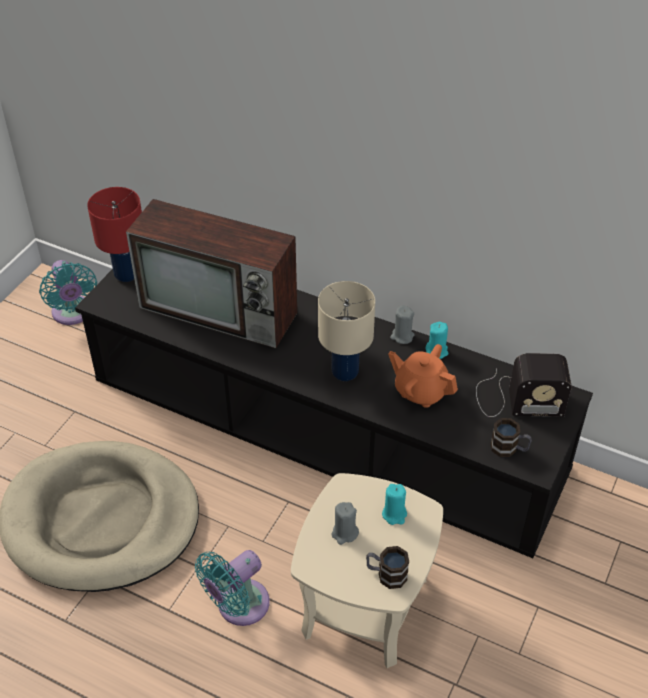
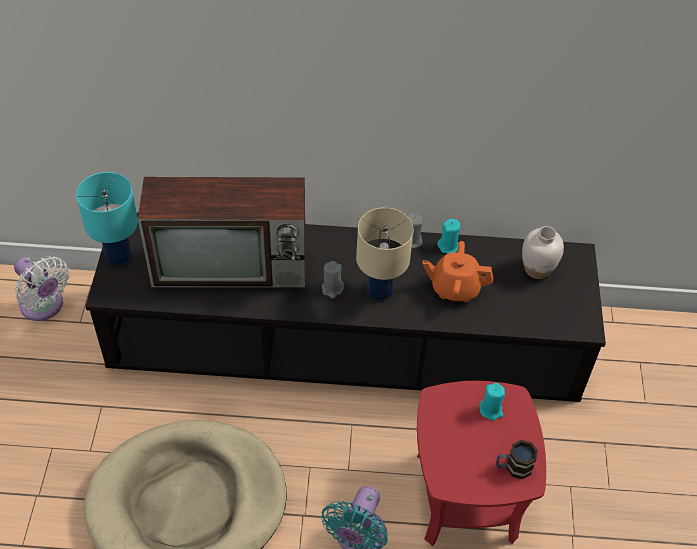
camera: 25 degrees left, 5 degrees up
(73, 314) = (44, 306): turquoise fan -> white fan
(126, 274) = (118, 256): red table lamp -> turquoise table lamp
(344, 533) = (458, 443): grey candle -> grey candle (332, 289)
(364, 605) = (465, 495): beige side table -> red side table
(509, 448) = (554, 317): mug -> none
(516, 399) = (537, 269): radio -> white vase

